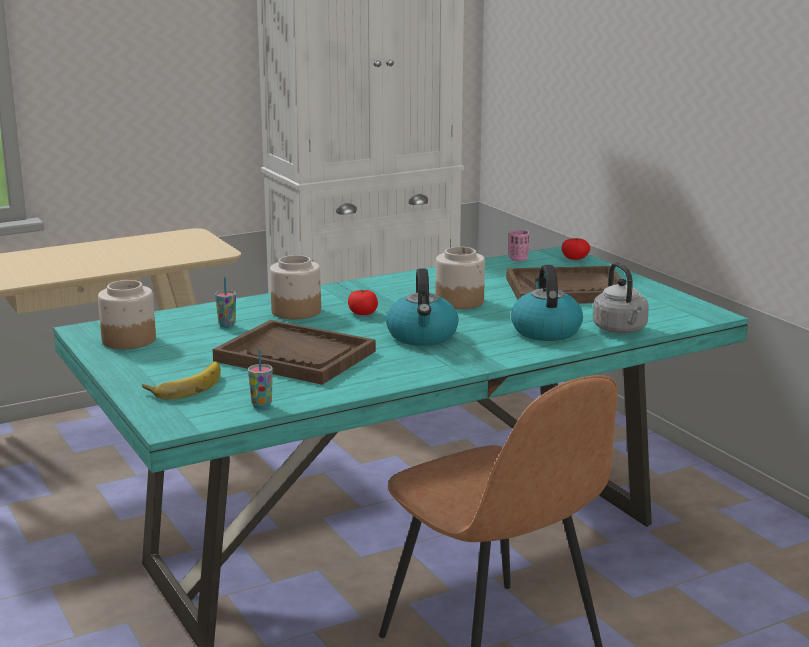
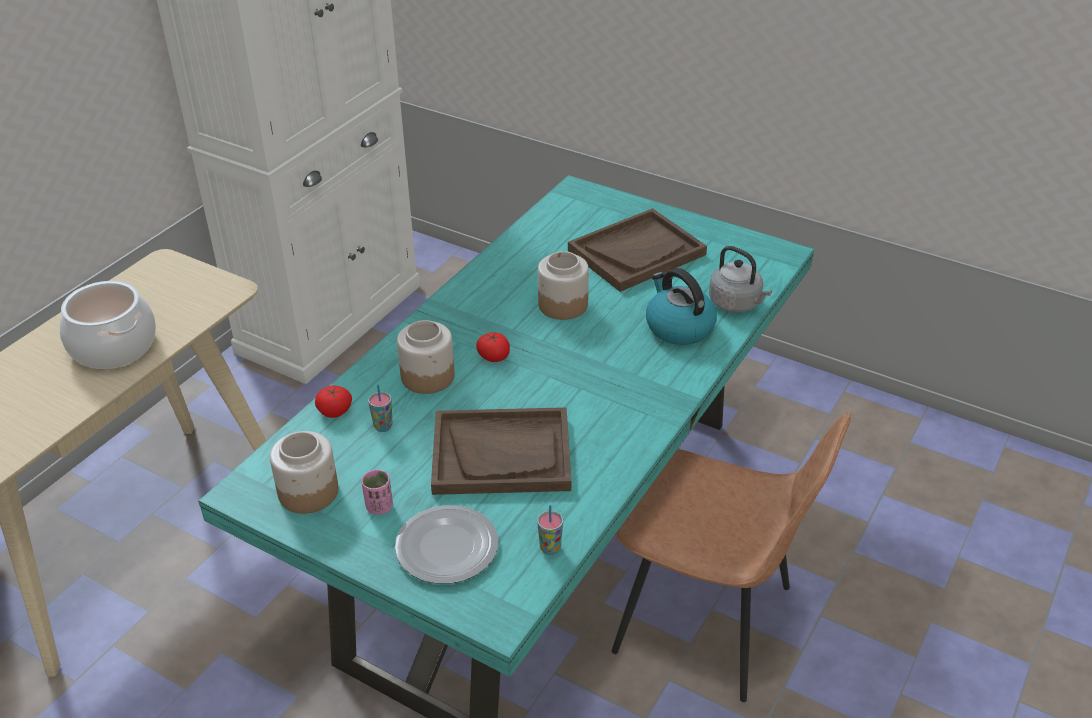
camera: 30 degrees left, 20 degrees up
(105, 260) = (114, 346): none -> cooking pot
(185, 385) = (446, 546): banana -> plate
(422, 336) = (584, 376): kettle -> none
(518, 259) = (548, 213): pink cup -> pink cup (379, 507)
(575, 258) = (596, 196): tomato -> tomato (335, 411)

